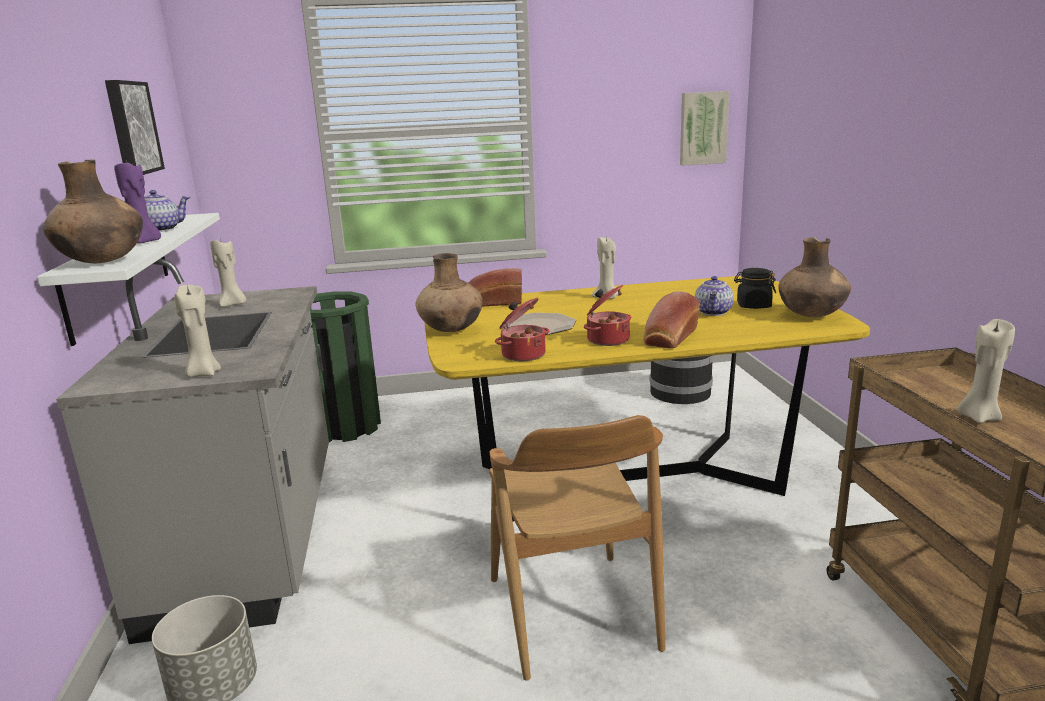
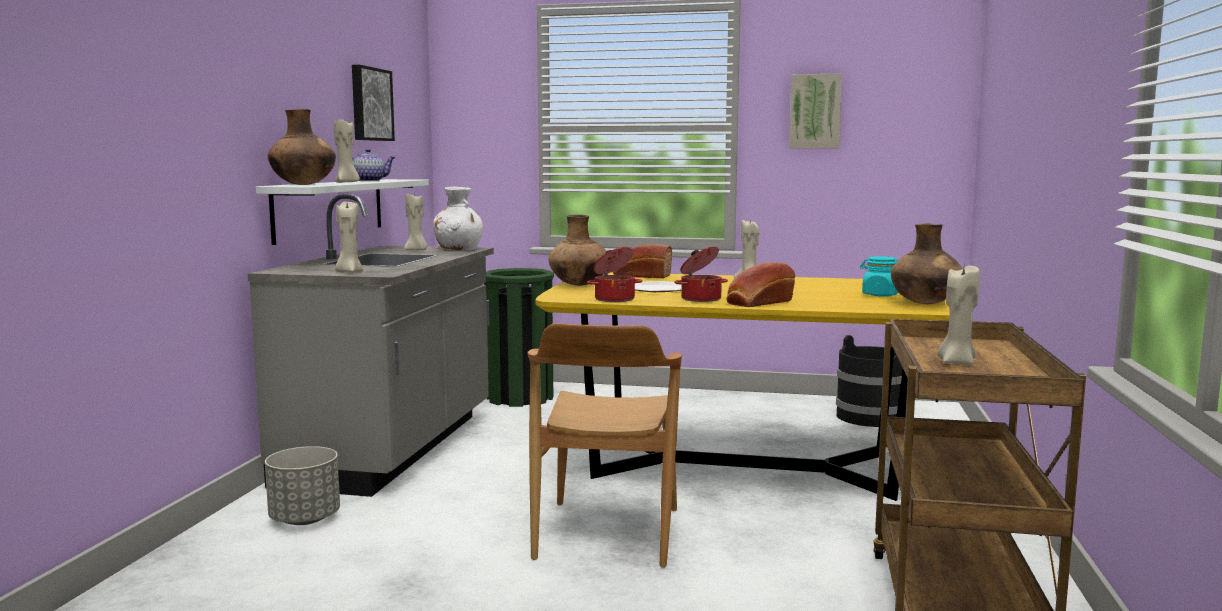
camera: 20 degrees right, 10 degrees down
(145, 242) = (347, 182): purple candle -> beige candle
(282, 296) = (459, 249): none -> white vase
(703, 128) = (924, 137): picture -> picture (815, 111)
(714, 312) = (832, 295): teapot -> none
(753, 306) = (880, 295): black jar -> turquoise jar

